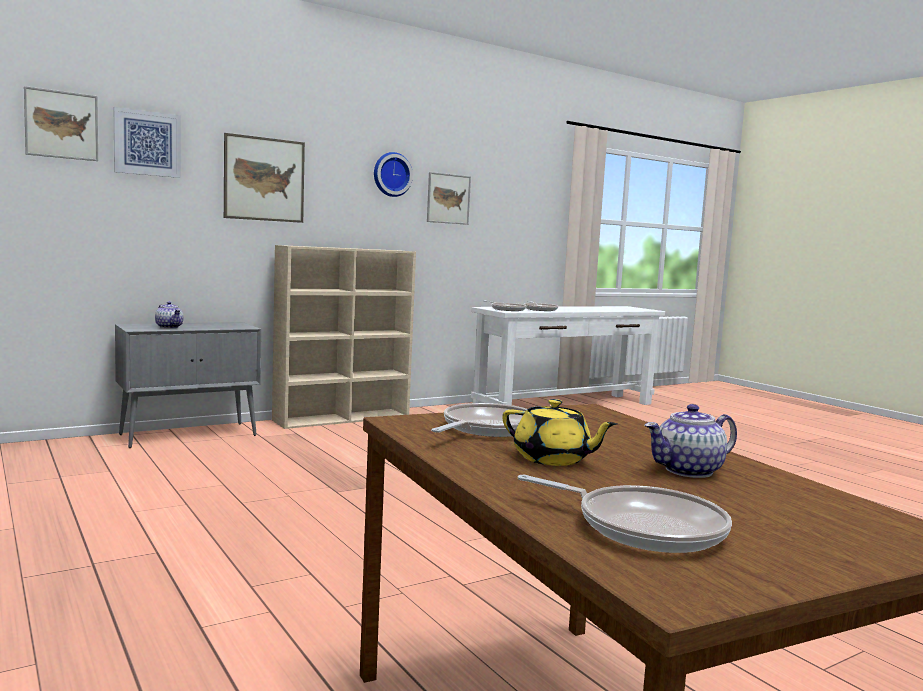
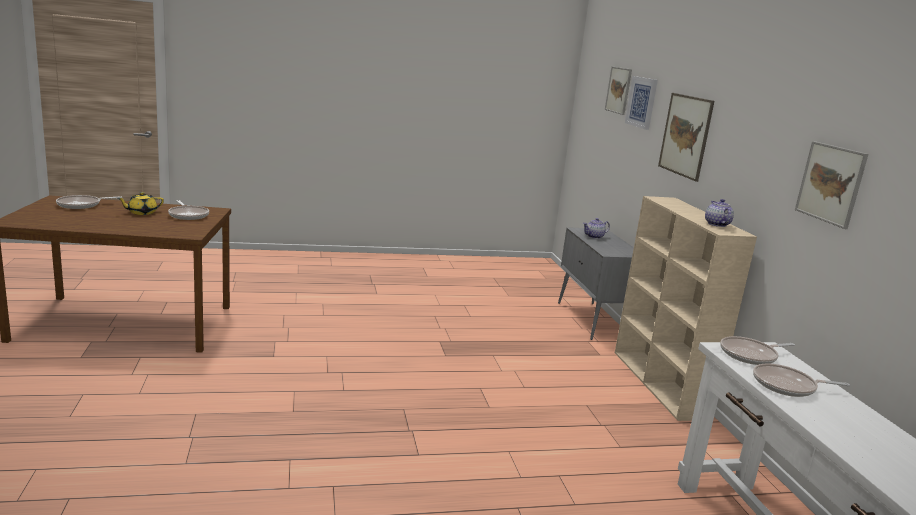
camera: 110 degrees right, 10 degrees up
(391, 174) = (774, 140): wall clock -> none
(688, 471) = (99, 221): teapot -> teapot (716, 224)

